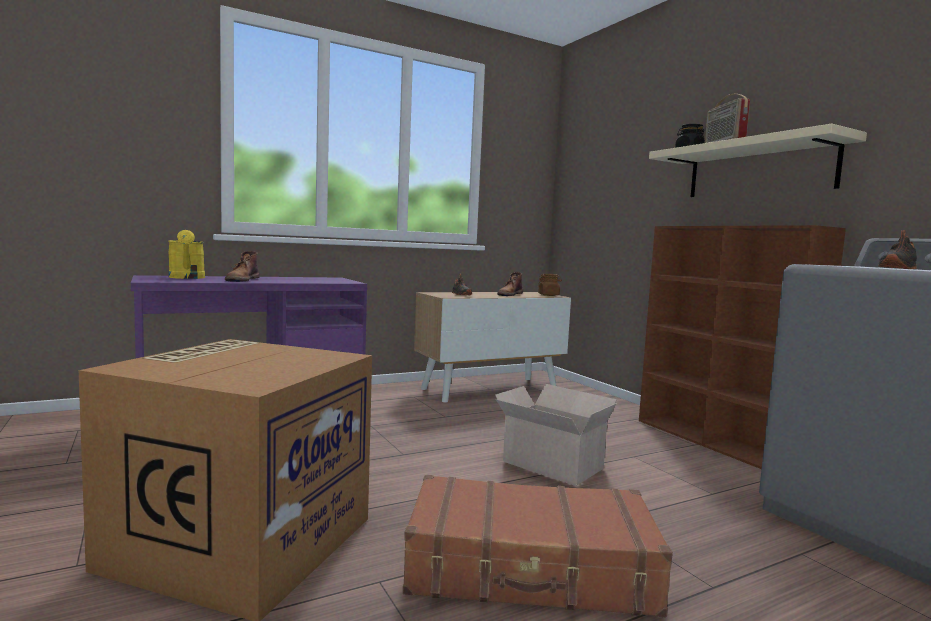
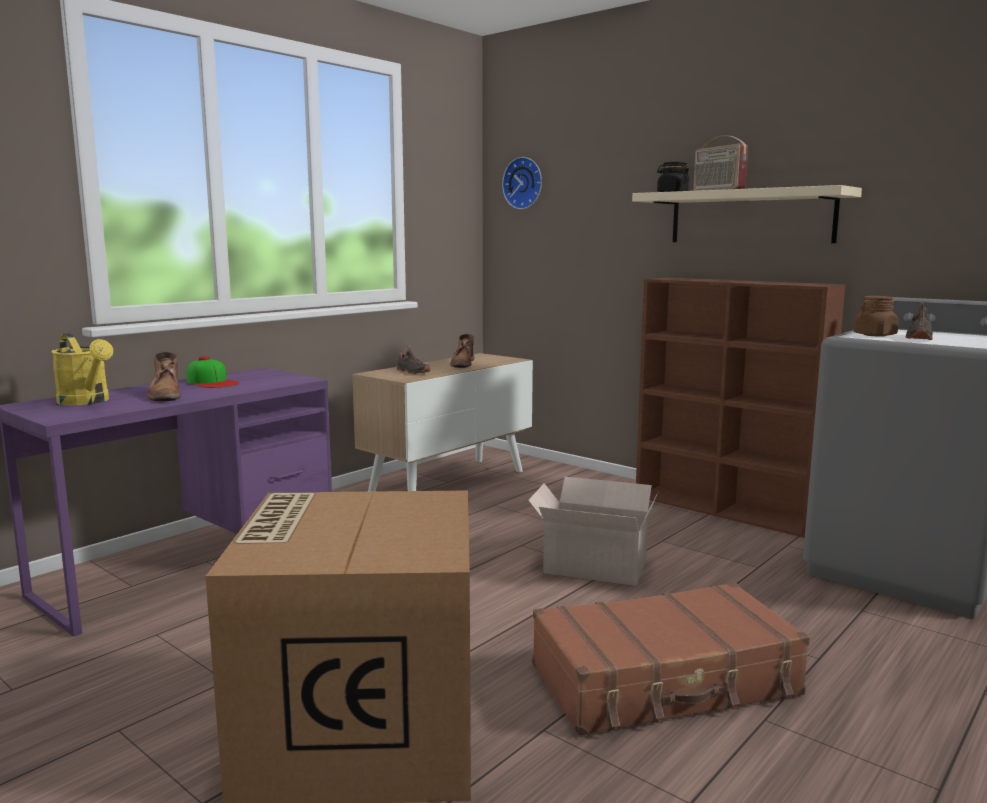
camera: 20 degrees left, 5 degrees up
(287, 278) = (212, 382): none -> cap
(549, 295) = (505, 359): brown jar -> brown jar (875, 335)
(582, 157) = (524, 183): none -> wall clock

